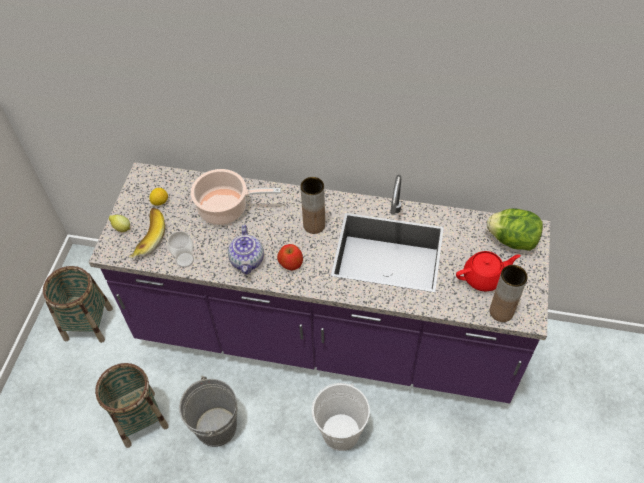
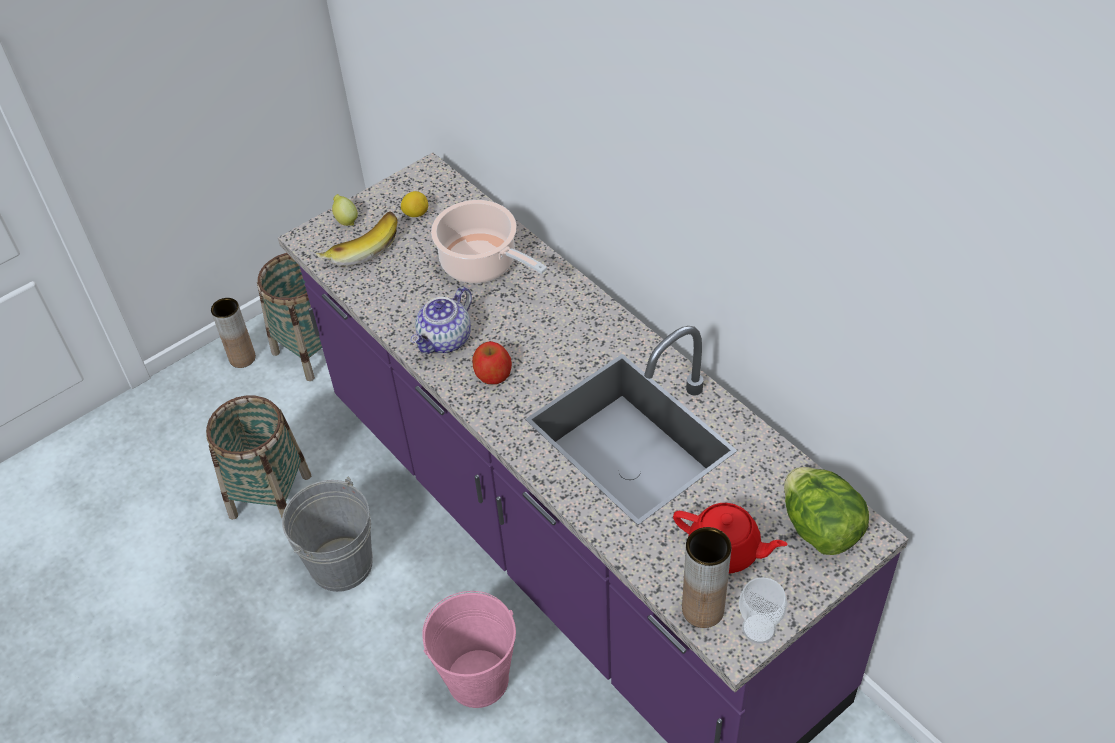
camera: 40 degrees right, 5 degrees down
(185, 260) = (377, 296): cup -> cup (758, 628)
(314, 225) = (567, 346): brown vase -> brown vase (242, 358)
(341, 432) = (478, 679): white bucket -> pink bucket

